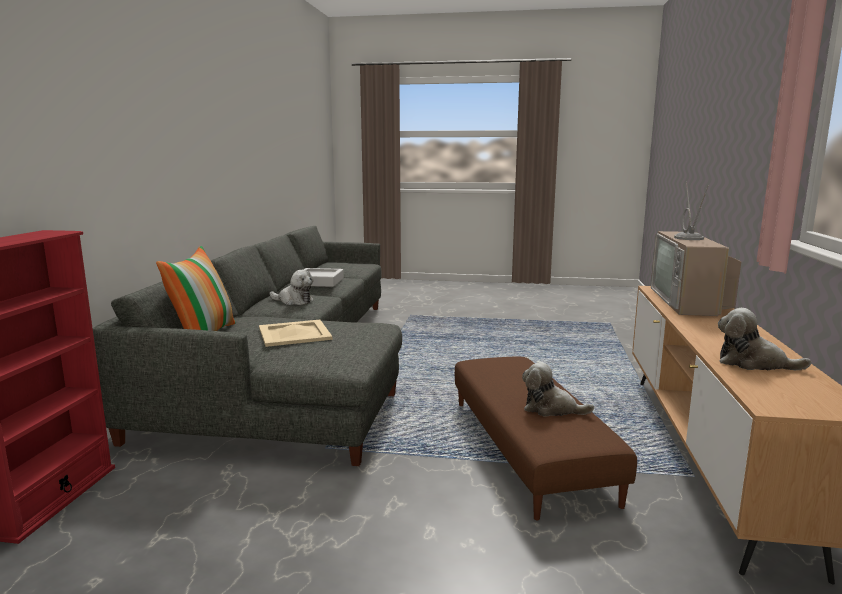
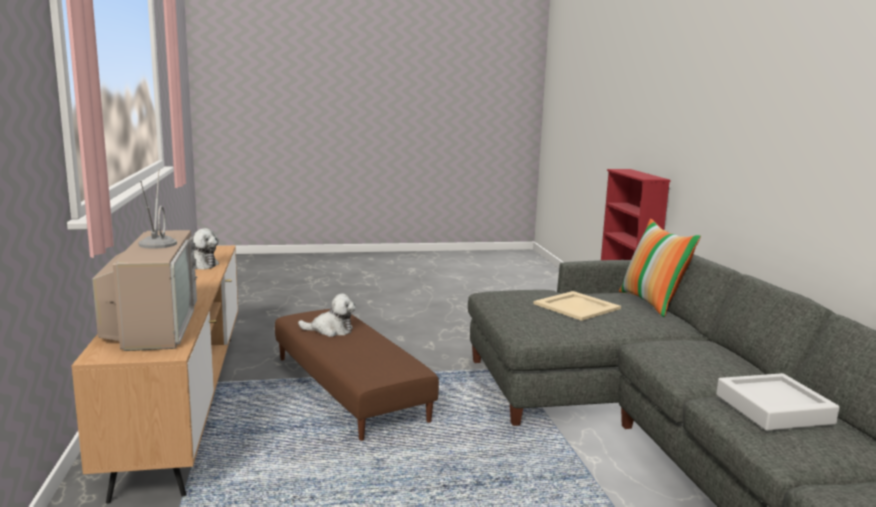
camera: 160 degrees right, 0 degrees up
(294, 301) = (692, 356): plush toy -> none

